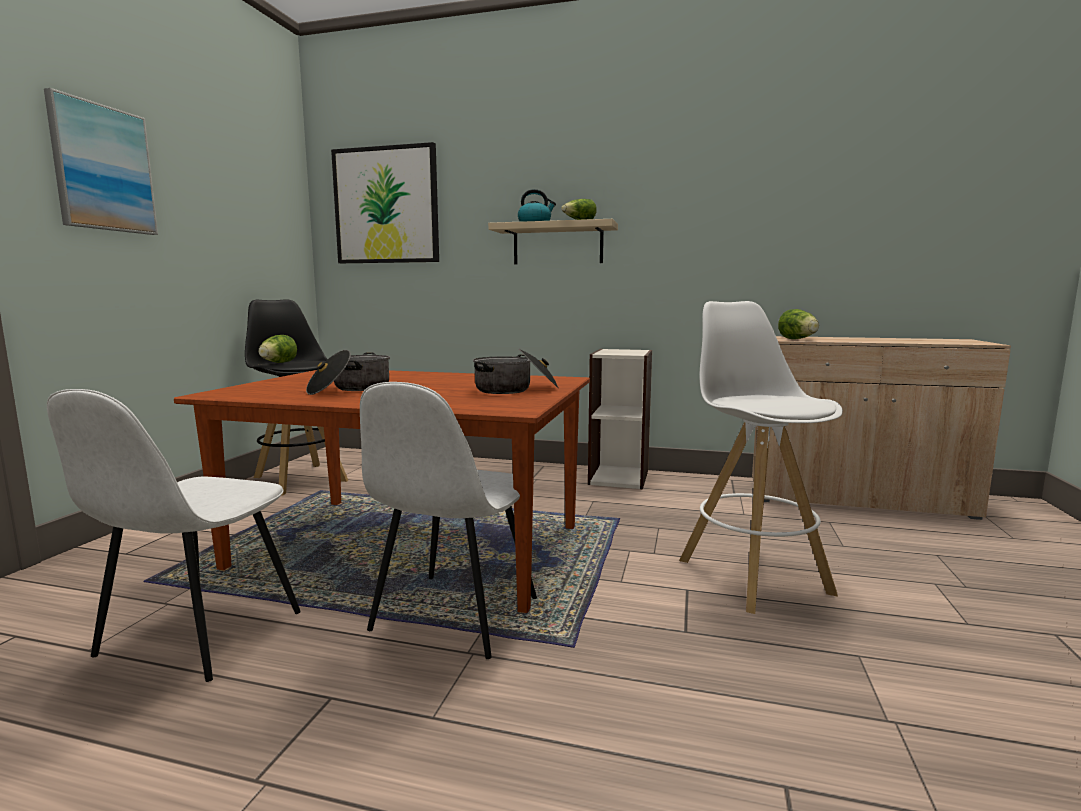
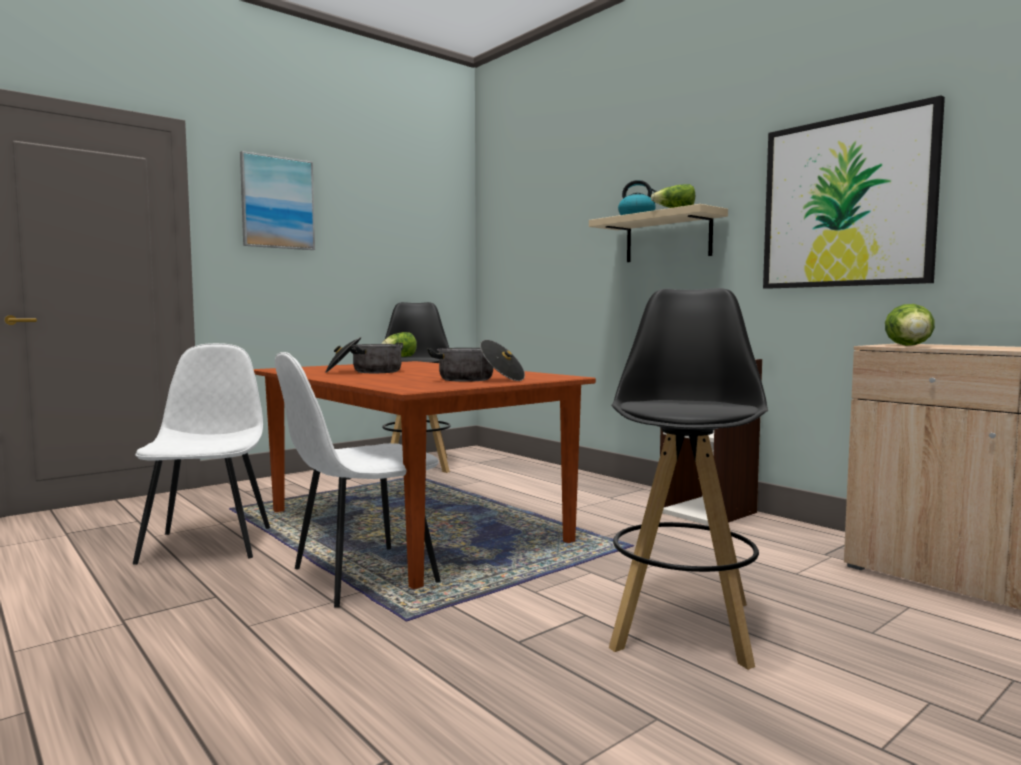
camera: 35 degrees right, 5 degrees down
(197, 636) = (208, 544): white chair -> white chair turned 120 degrees clockwise
(386, 205) = (527, 211): picture -> picture (846, 202)
(752, 575) = (682, 624): white stool -> black stool

